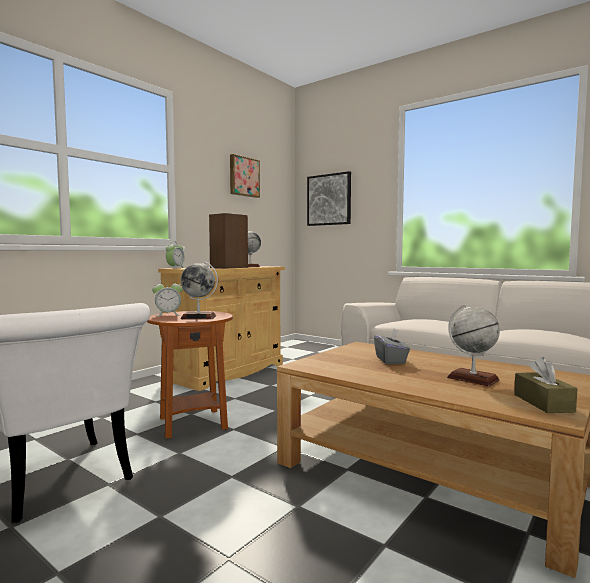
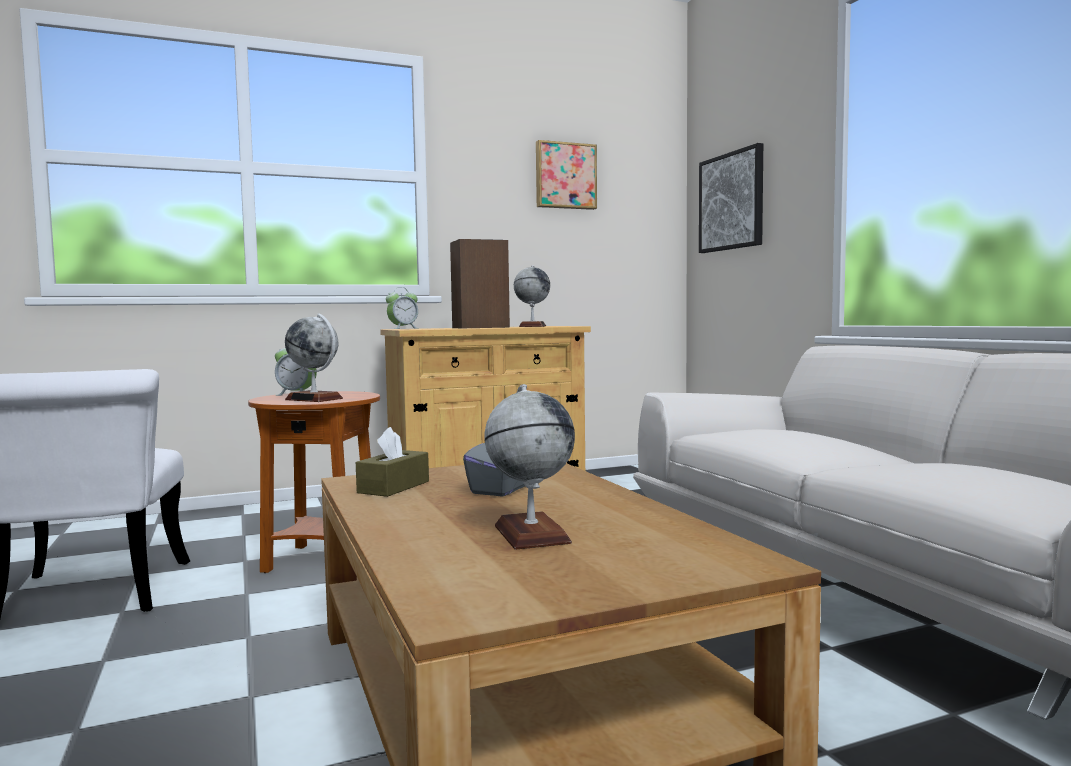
camera: 30 degrees right, 0 degrees up
(543, 403) = (509, 590): brown tissue box -> brown tissue box (393, 487)

